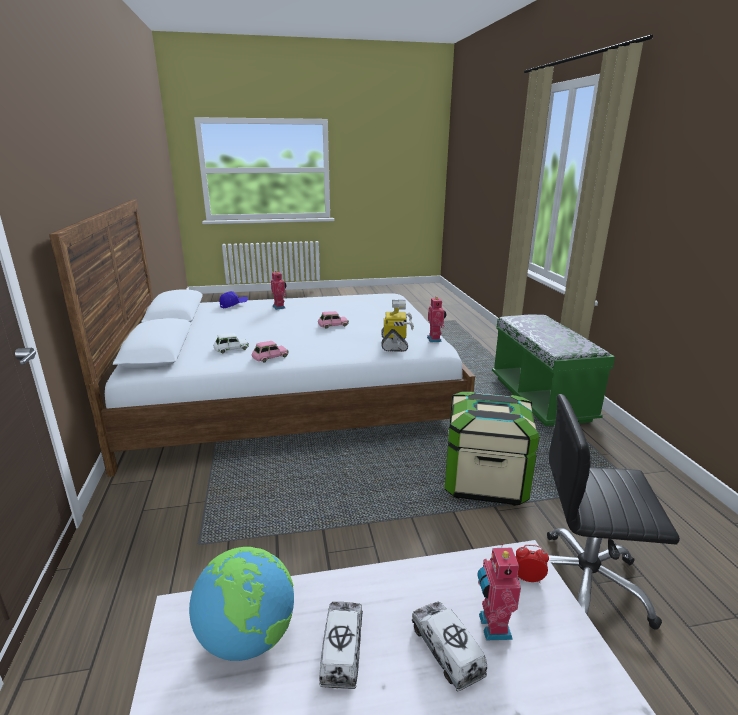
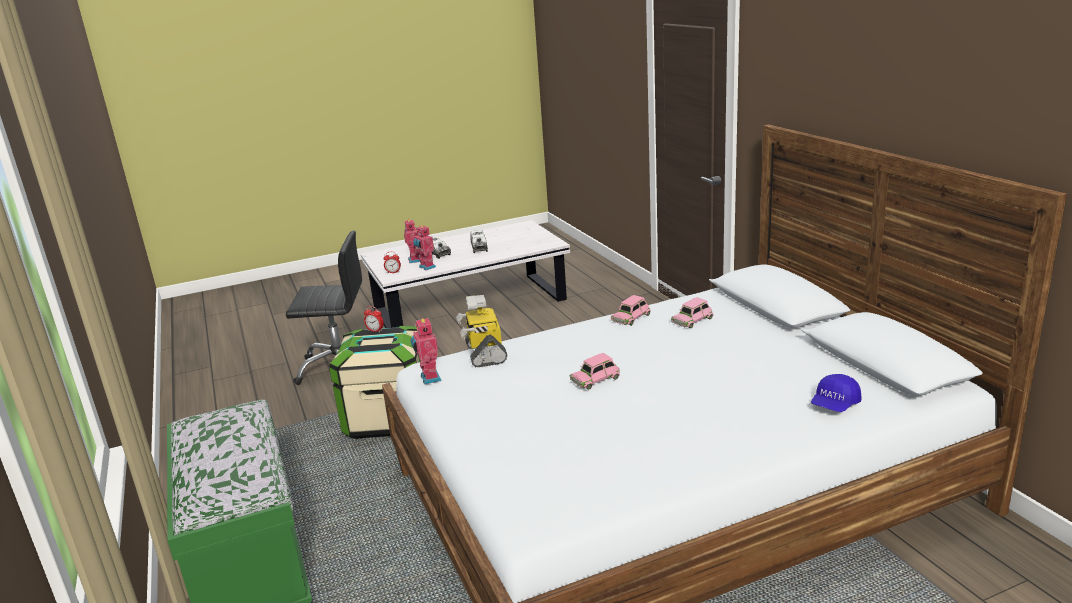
camera: 170 degrees right, 0 degrees up
(231, 348) = (692, 320): white toy car -> pink toy car
(248, 637) = (519, 244): globe -> none
(280, 307) = (738, 414): toy robot -> toy robot (426, 267)
(499, 416) = (375, 331): none -> alarm clock

